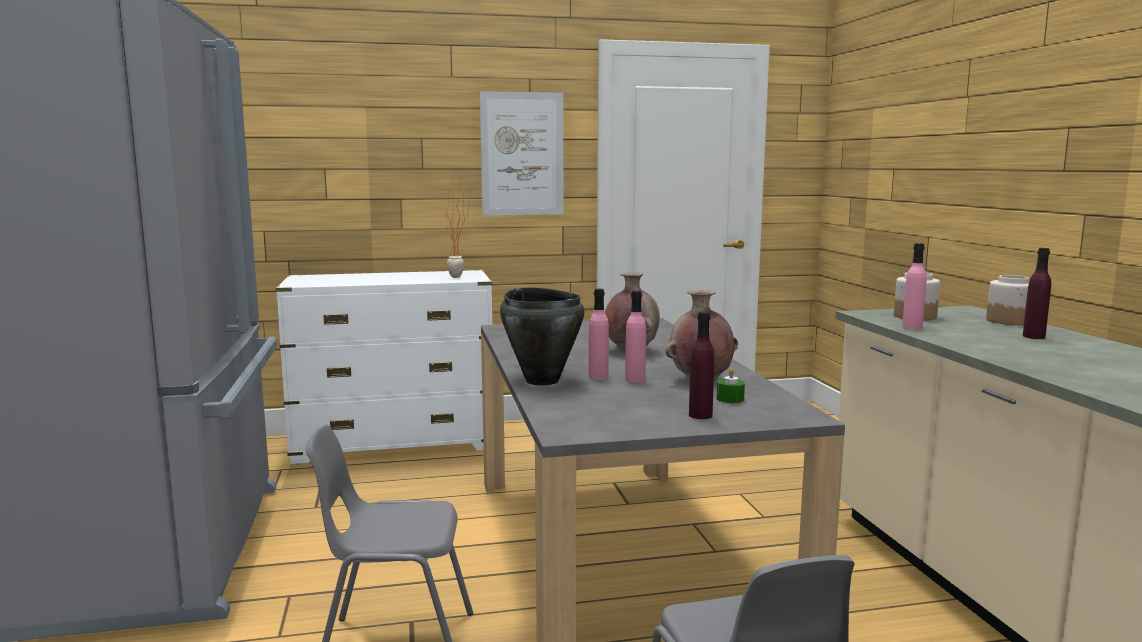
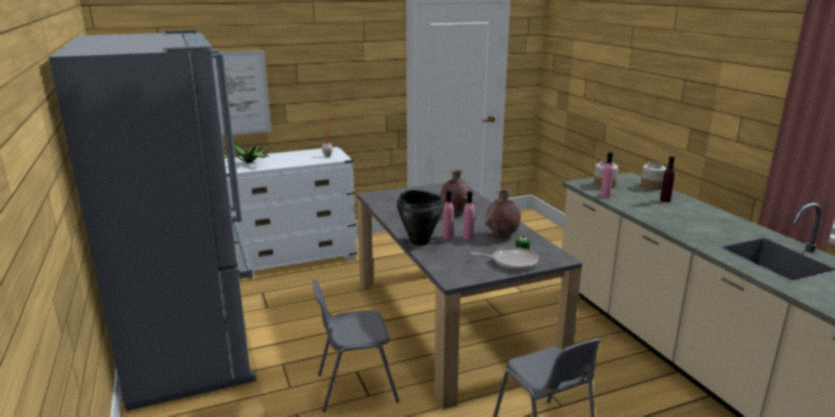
camera: 10 degrees left, 10 degrees up
(330, 280) = (249, 163): none -> potted plant
(522, 154) = (360, 71): picture -> picture (239, 93)
(700, 415) = (512, 262): purple bottle -> frying pan

